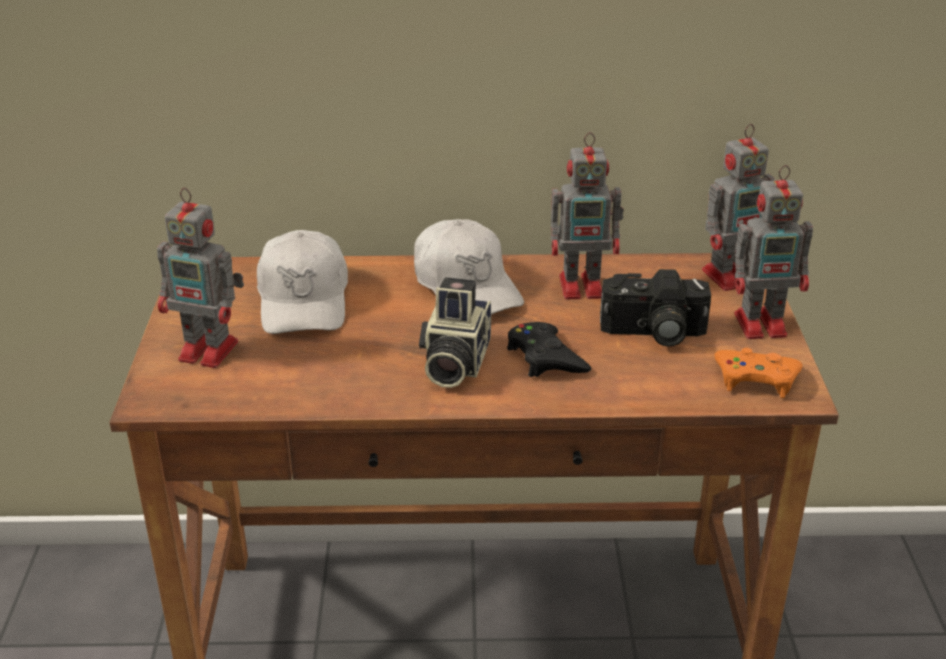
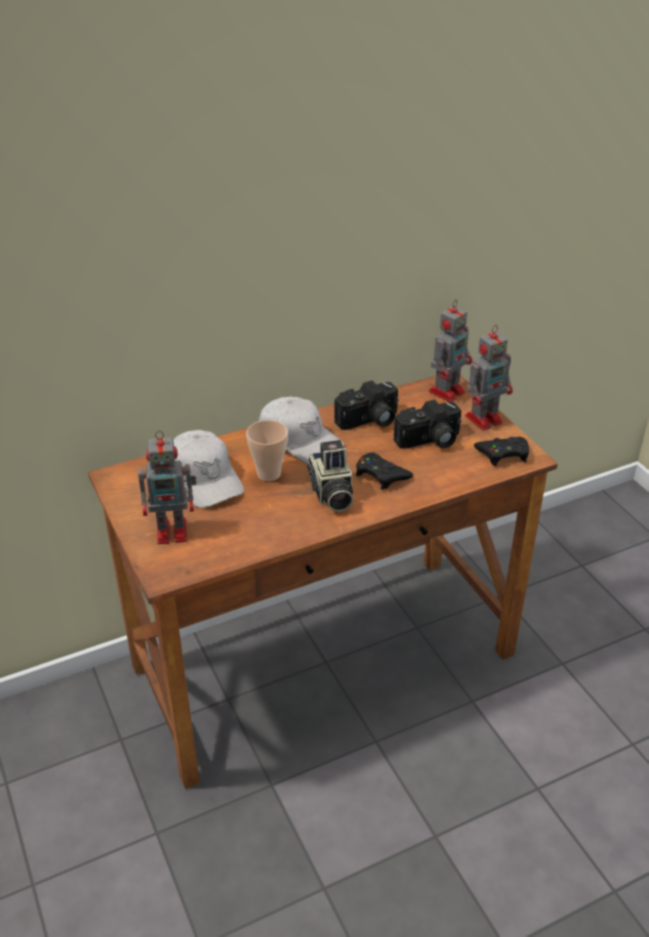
camera: 25 degrees left, 5 degrees up
(390, 316) = (269, 474): none -> cup
(584, 286) = (369, 421): toy robot -> camera
(756, 379) = (503, 454): orange game controller -> black game controller

